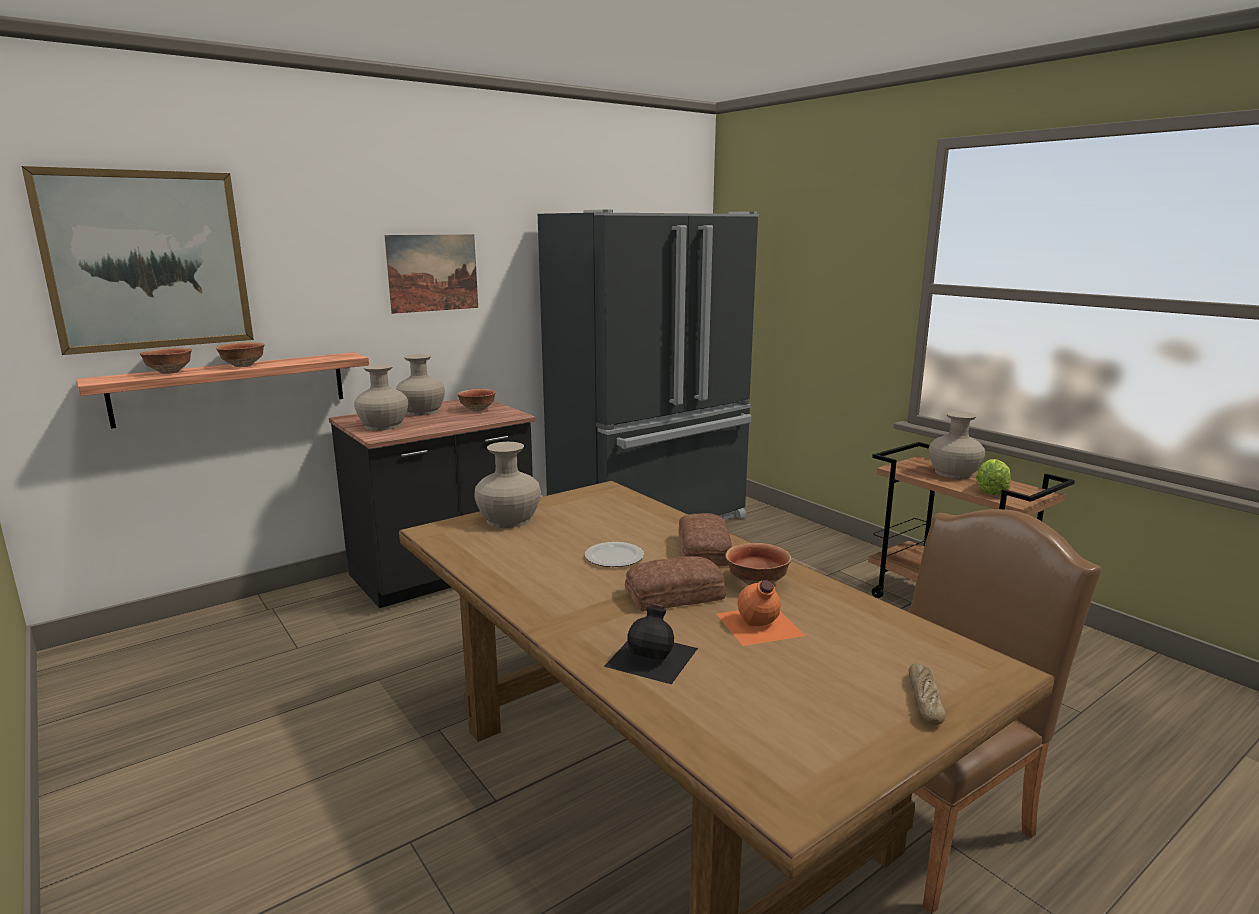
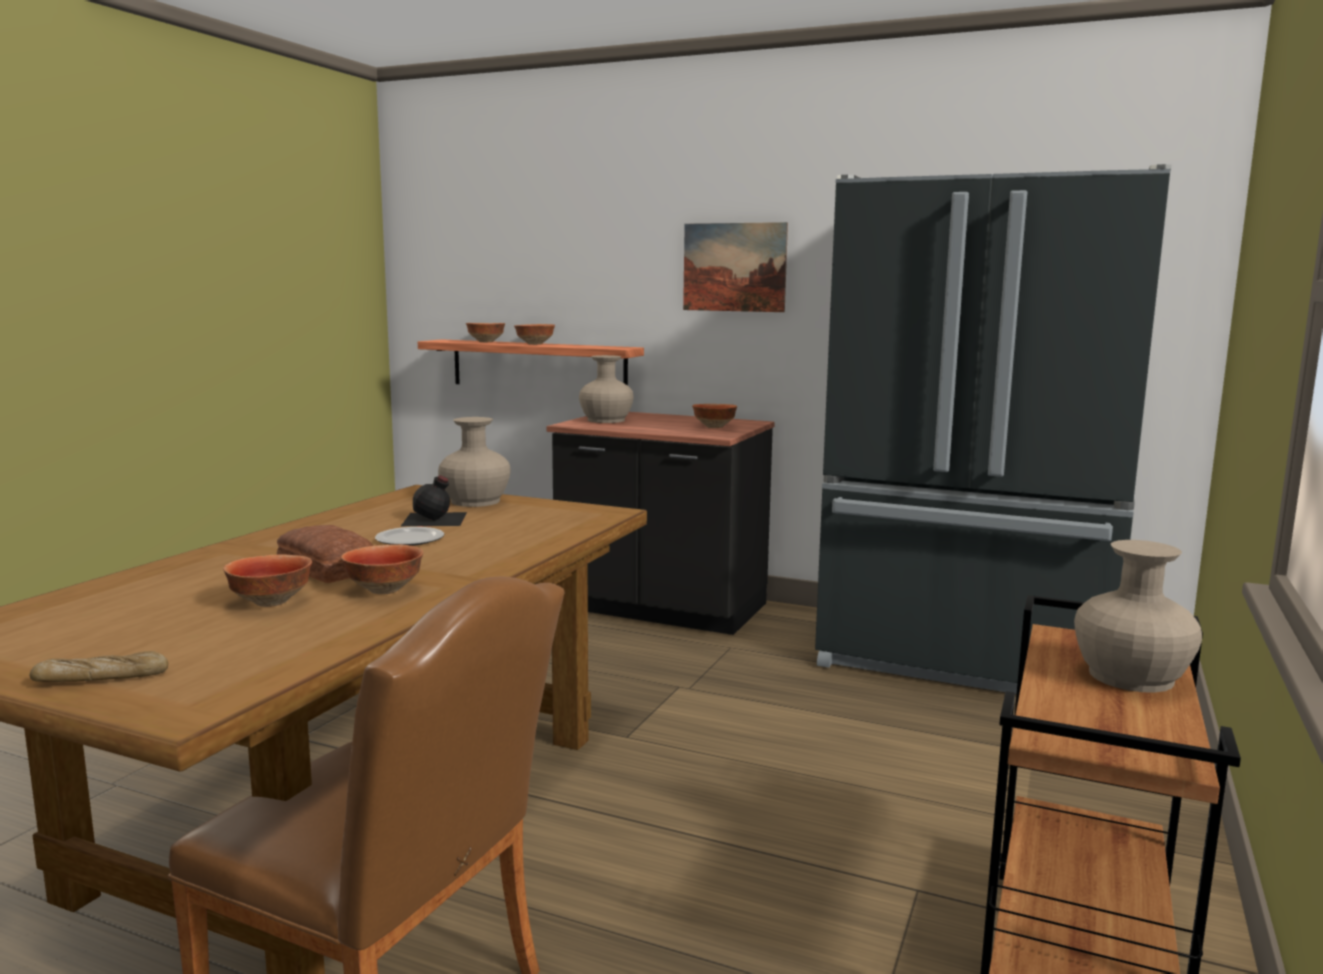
camera: 60 degrees right, 5 degrees down
(147, 261) = (493, 246): picture -> none
(421, 411) = (674, 419): beige vase -> none
(653, 656) = (183, 578): black bottle -> black bottle (435, 519)
(705, 550) = (464, 563): bread -> none
(758, 625) = (269, 602): orange bottle -> bowl
(991, 491) = (1078, 712): lettuce -> none

